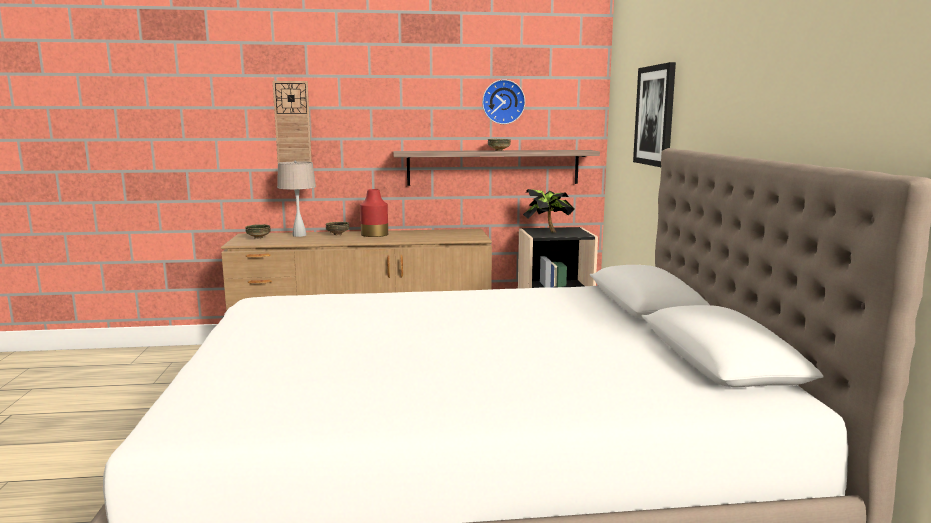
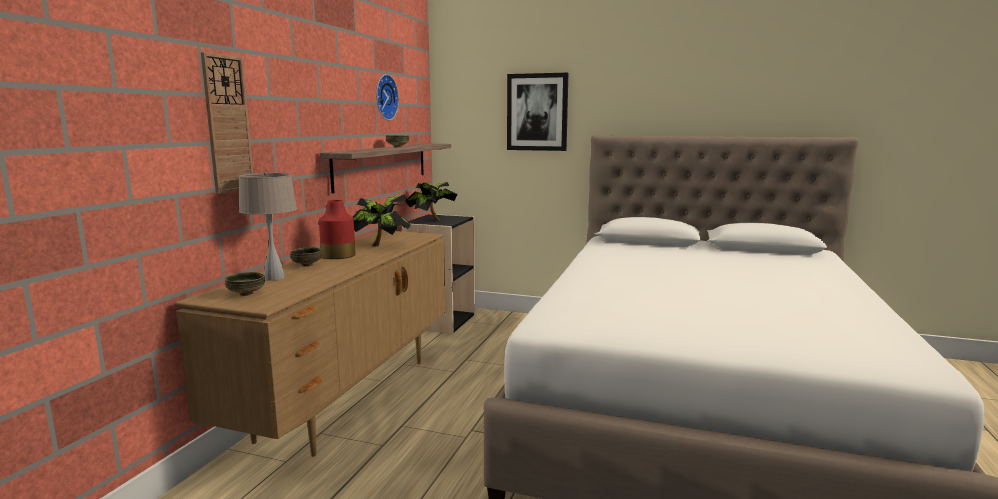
camera: 65 degrees left, 0 degrees up
(417, 236) = (381, 246): none -> potted plant

